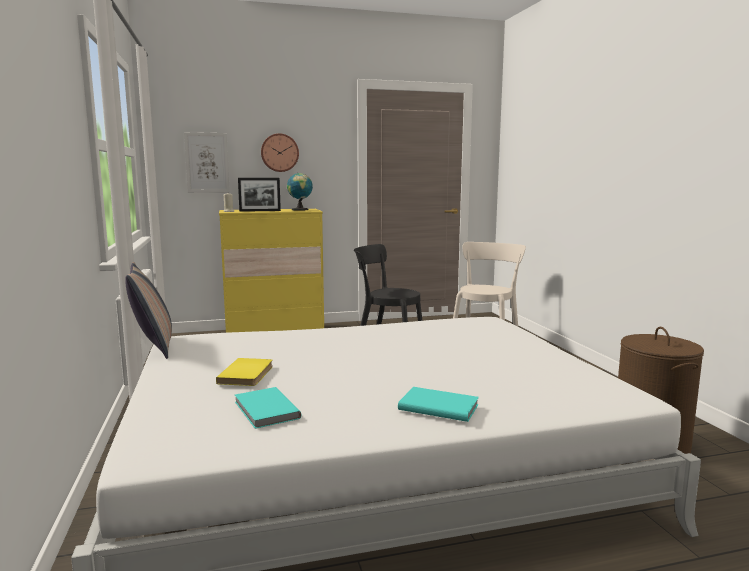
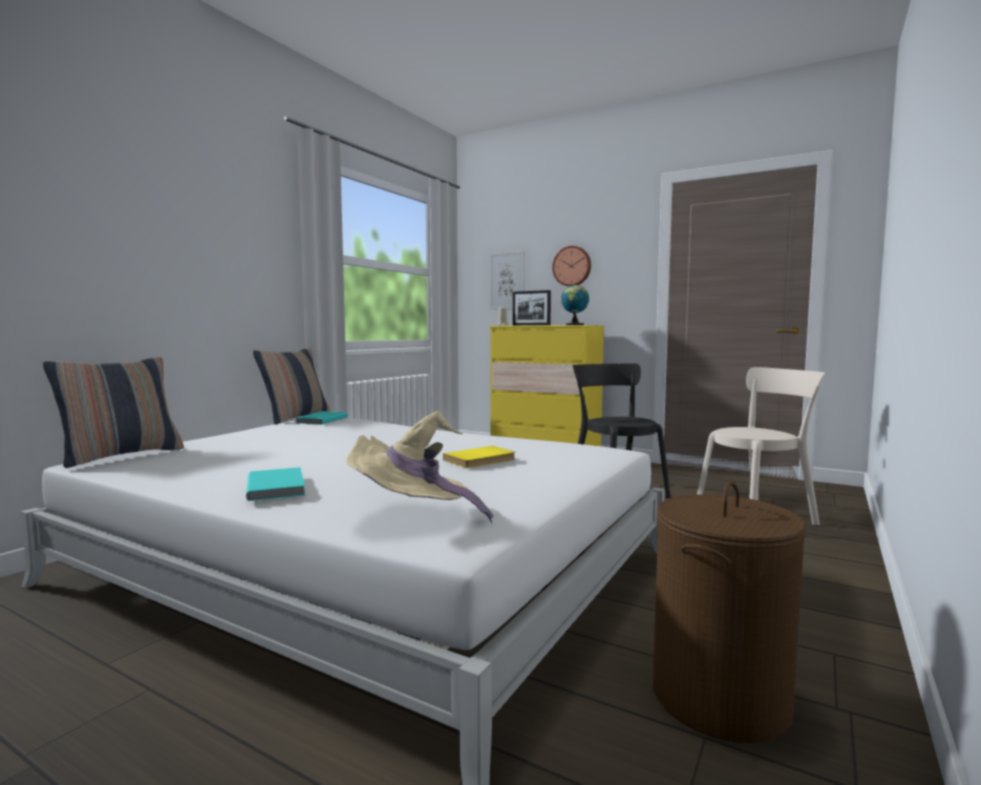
camera: 45 degrees right, 5 degrees down
(155, 439) = (121, 456): none -> pillow
(248, 374) = (271, 440): yellow book -> yellow book (481, 460)
(265, 410) = (203, 459): turquoise book -> turquoise book (320, 420)
(571, 393) = (414, 517): none -> beige hat

